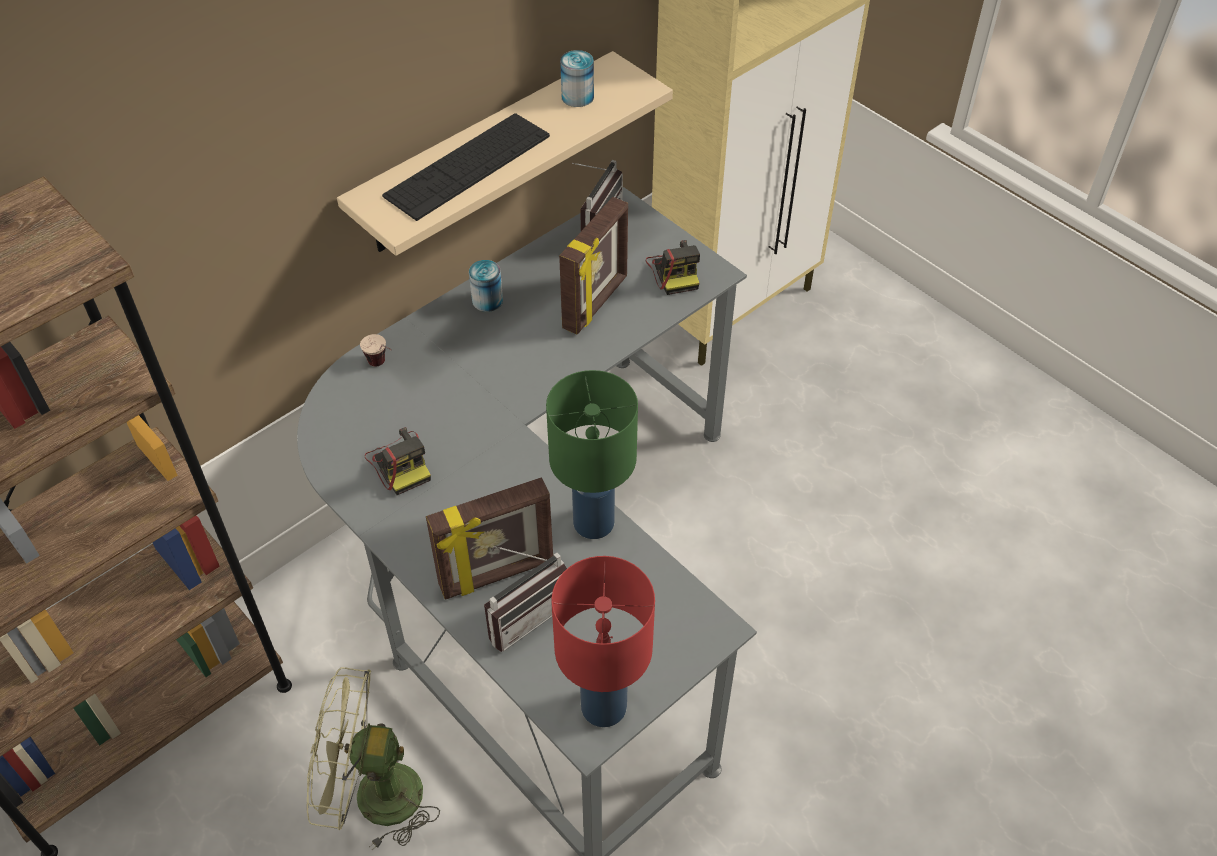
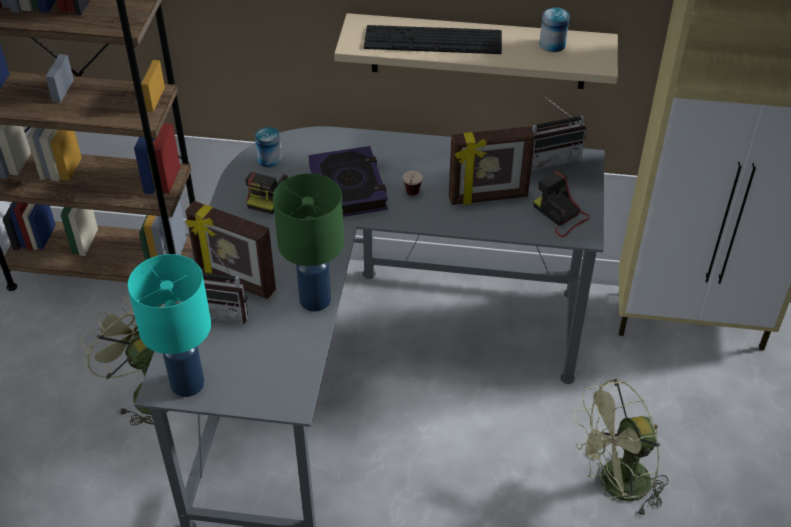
camera: 50 degrees right, 5 degrees down
(382, 366) = (333, 145): cup -> cup (411, 197)
(462, 395) = (348, 188): none -> book
(487, 300) = (432, 153): can -> can (269, 159)
(605, 707) = (187, 384): red table lamp -> turquoise table lamp
(674, 271) = (560, 215): camera -> camera turned 105 degrees clockwise
(853, 489) = (615, 486): none -> green fan

